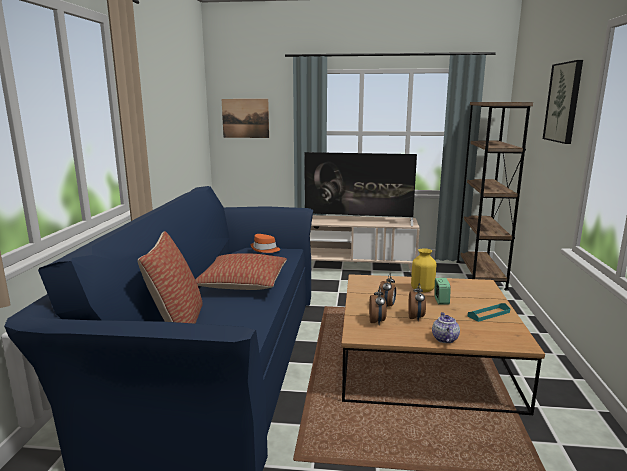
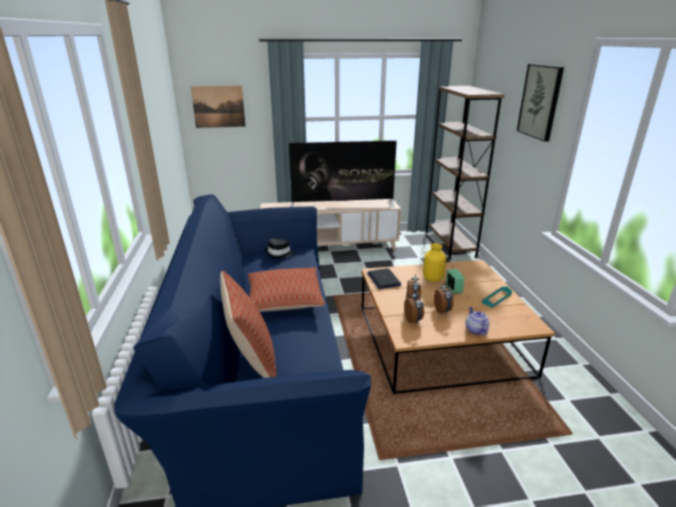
camera: 15 degrees left, 10 degrees up
(265, 249) = (279, 253): orange hat -> black hat
(366, 285) = (383, 279): none -> laptop

